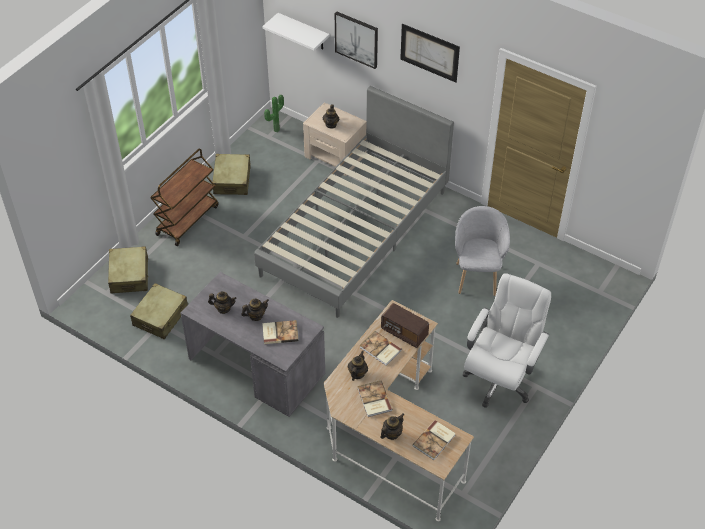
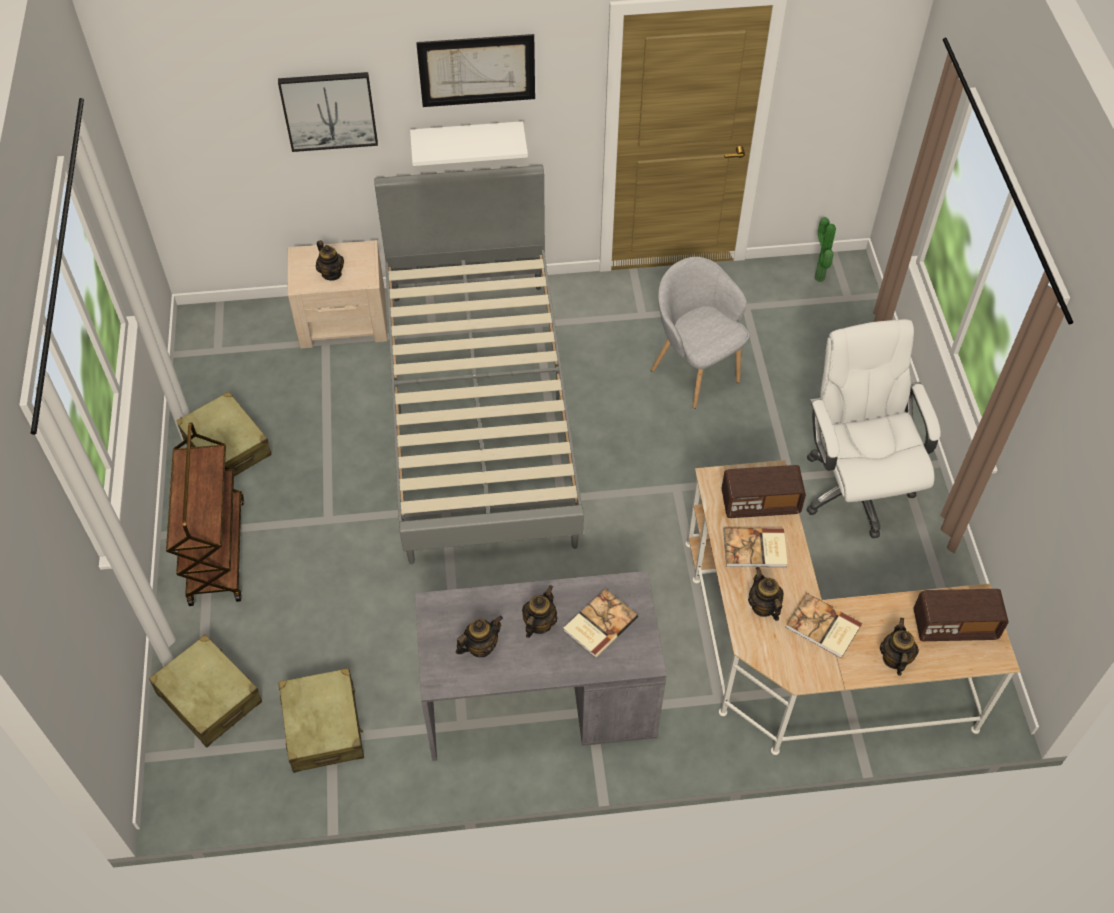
camera: 40 degrees left, 5 degrees up
(275, 129) = (218, 334): potted plant -> potted plant (817, 278)
(303, 32) = (217, 145): white shelf -> white shelf (467, 140)
(435, 441) = (954, 626): book -> radio

